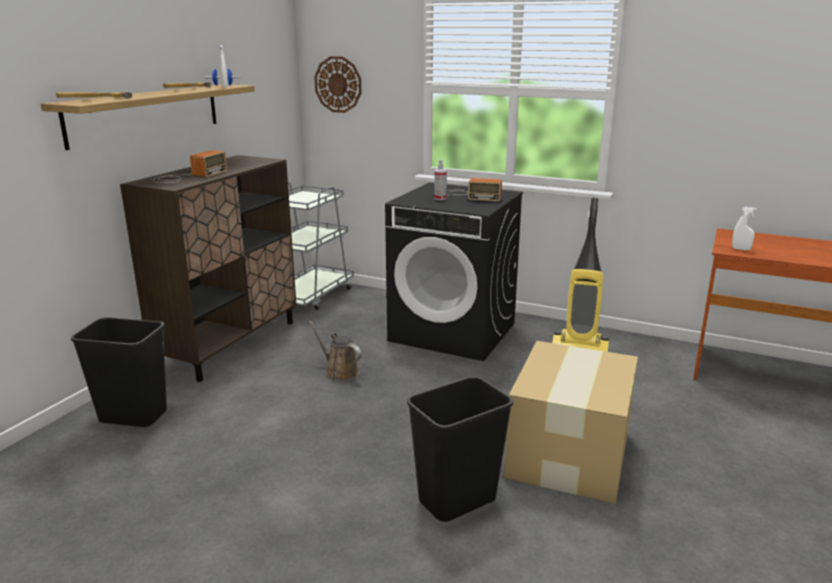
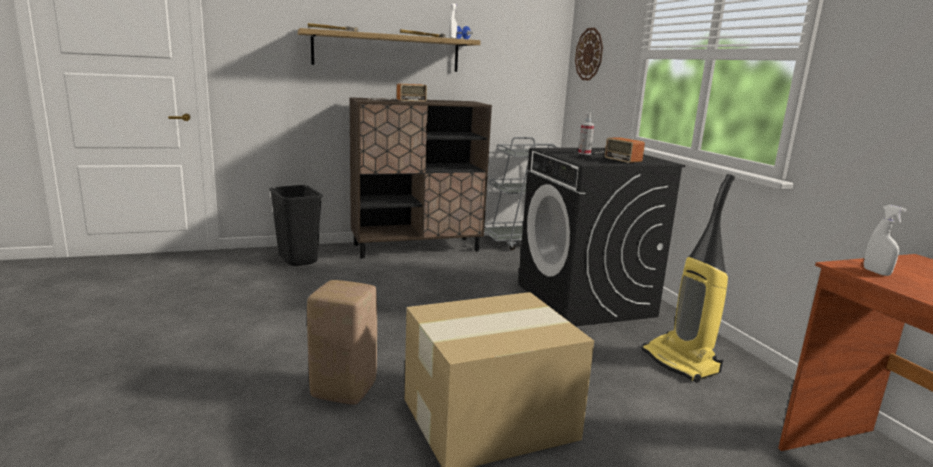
camera: 45 degrees right, 5 degrees down
(340, 371) = (446, 287): brown watering can -> none
(457, 500) = (345, 390): black trash can -> beige stool

